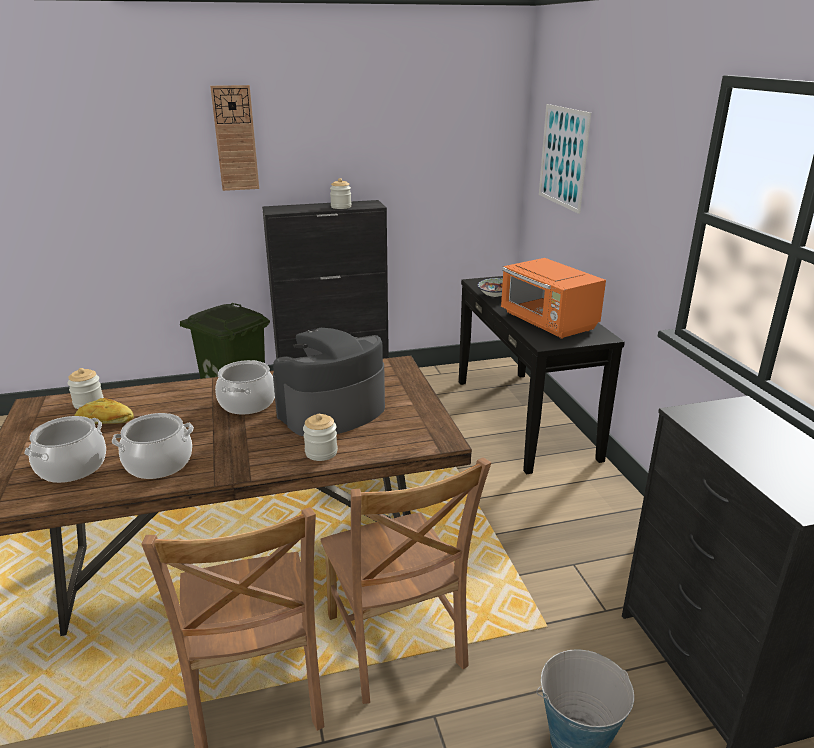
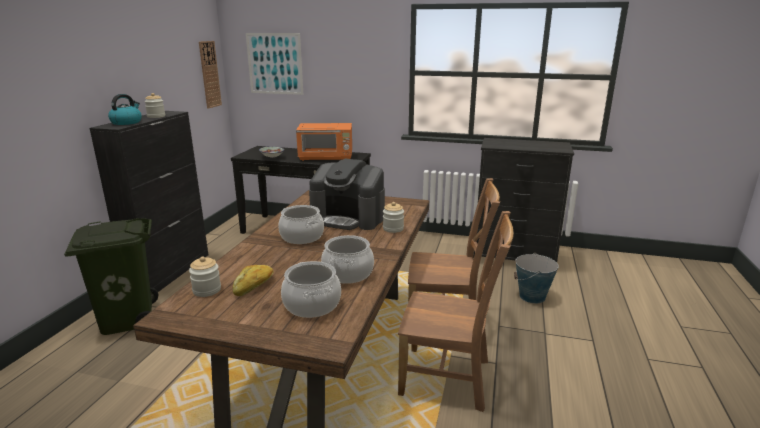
camera: 60 degrees left, 5 degrees down
(235, 138) = (53, 67): wall clock -> wall clock (209, 74)
(298, 208) = (127, 122): none -> kettle
(332, 411) = (348, 218): coffee machine -> coffee machine turned 60 degrees counterclockwise

